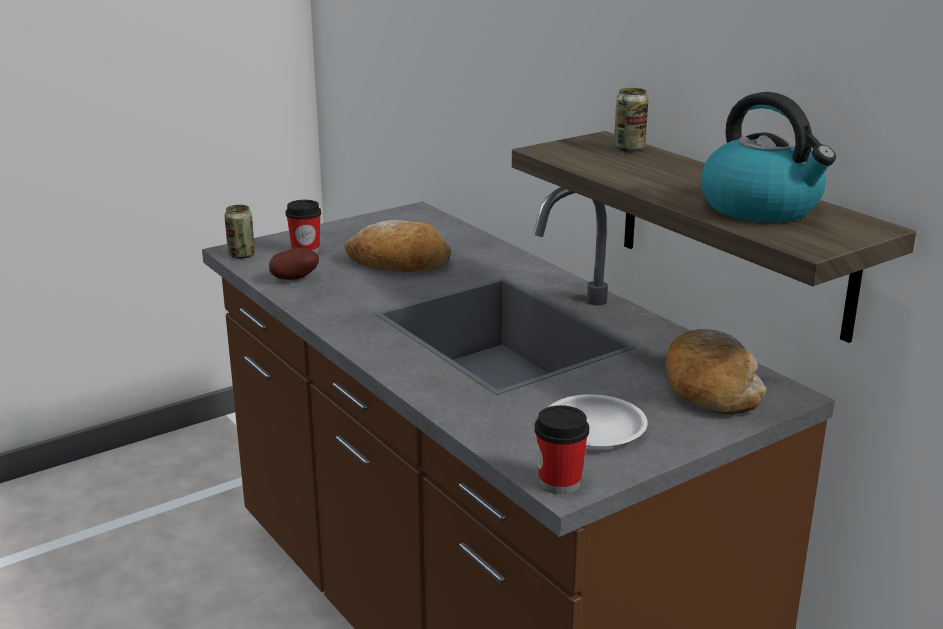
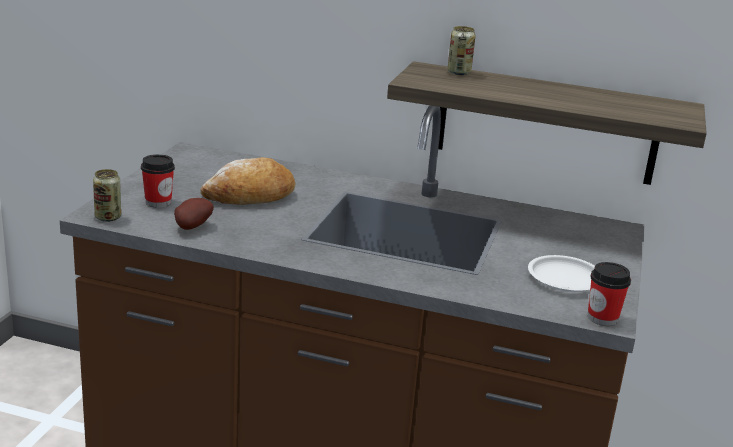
camera: 40 degrees left, 0 degrees up
(709, 387) = (579, 235): bread -> none
(762, 208) = (614, 102): kettle -> none

